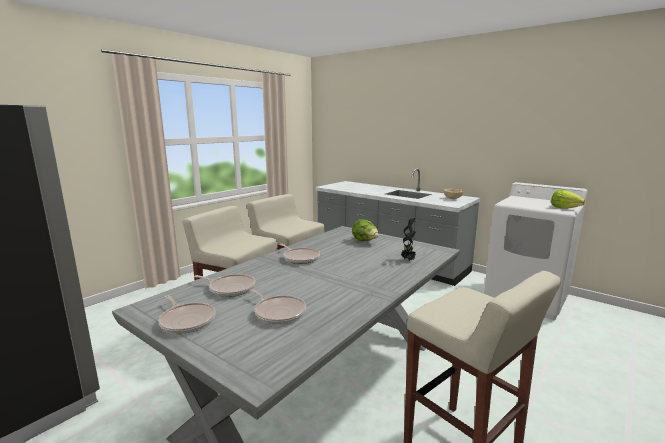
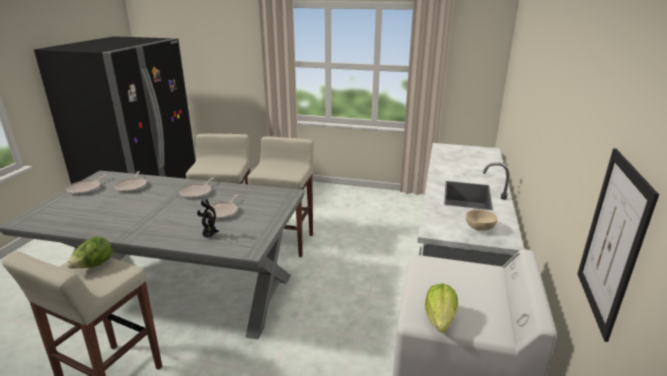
camera: 65 degrees right, 10 degrees up
(278, 312) = (96, 208): frying pan -> frying pan (222, 212)
(365, 241) = (257, 209): lettuce -> lettuce (94, 266)
(609, 134) = (612, 241): none -> picture

